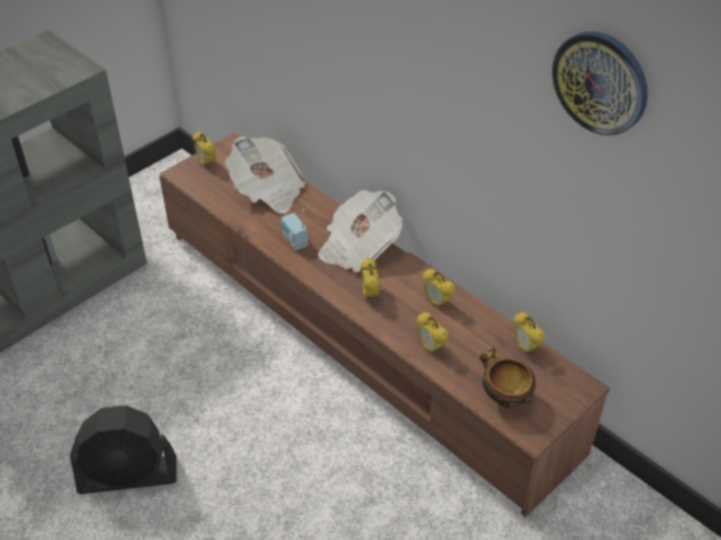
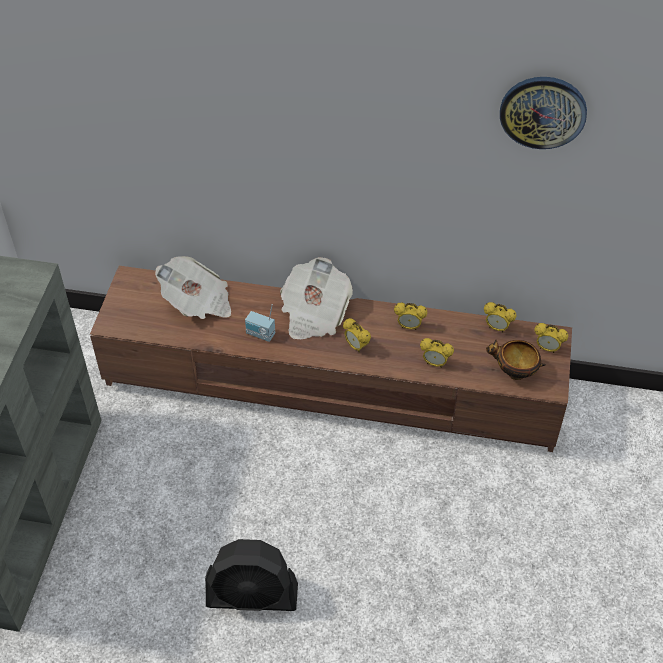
camera: 35 degrees left, 5 degrees up
(128, 475) = (252, 596): black fan -> black fan turned 45 degrees clockwise
(206, 163) = (122, 304): alarm clock -> alarm clock (547, 348)

